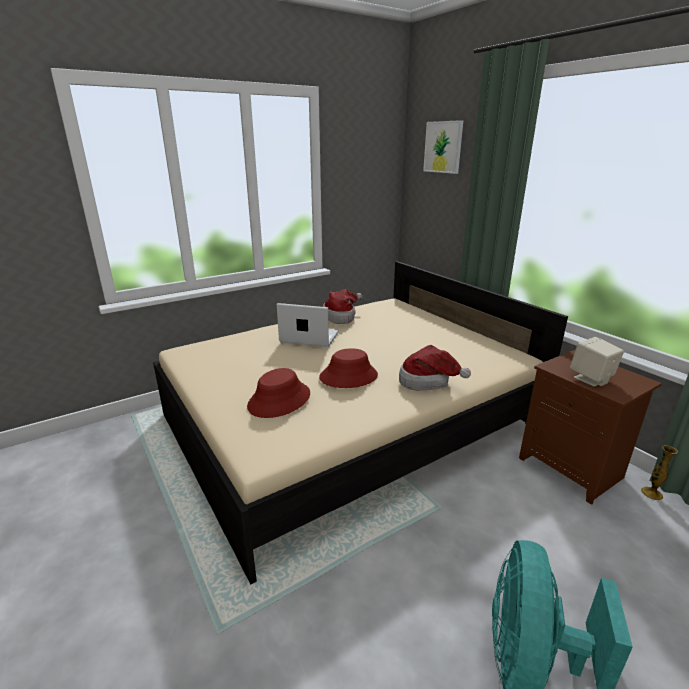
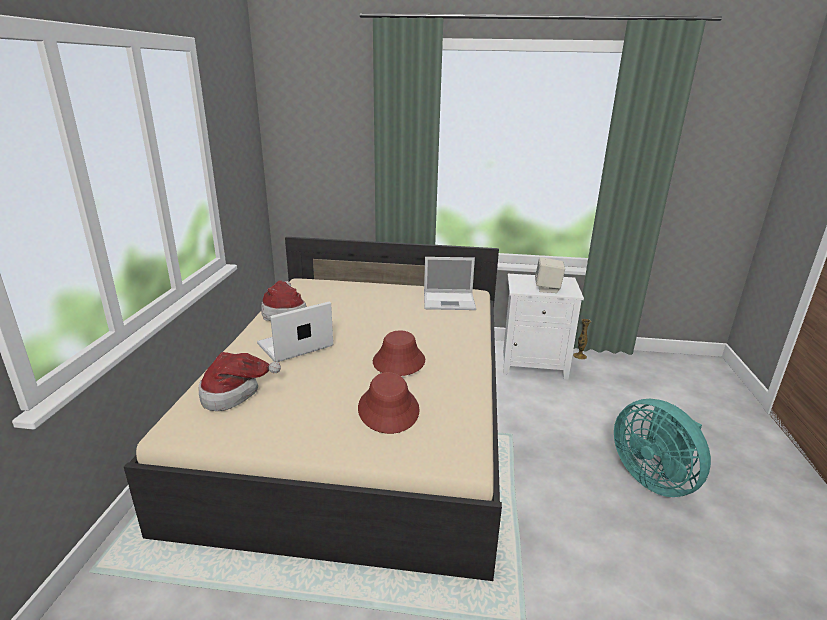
camera: 50 degrees left, 0 degrees up
(428, 382) = (457, 336): hat -> hat (234, 393)
(443, 147) = (321, 107): picture -> none
(481, 355) = (450, 301): none -> laptop
(573, 468) = (534, 364): brown nightstand -> white nightstand

